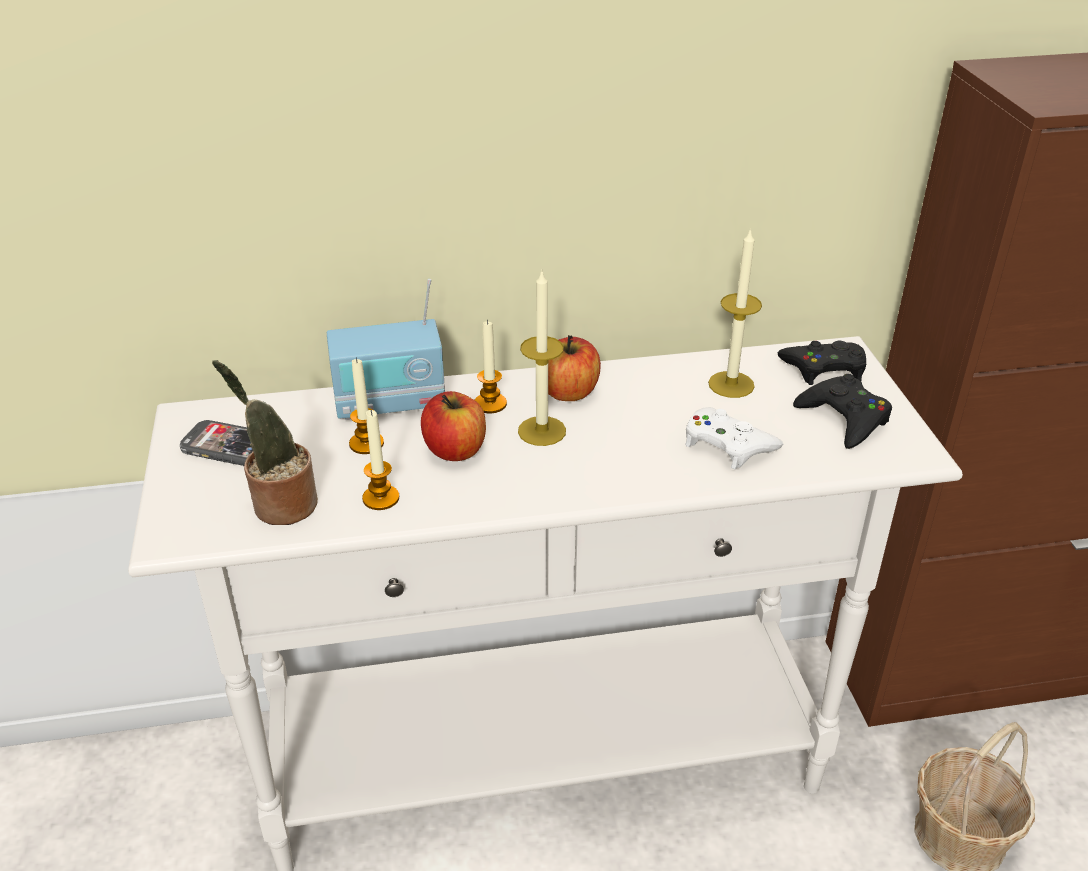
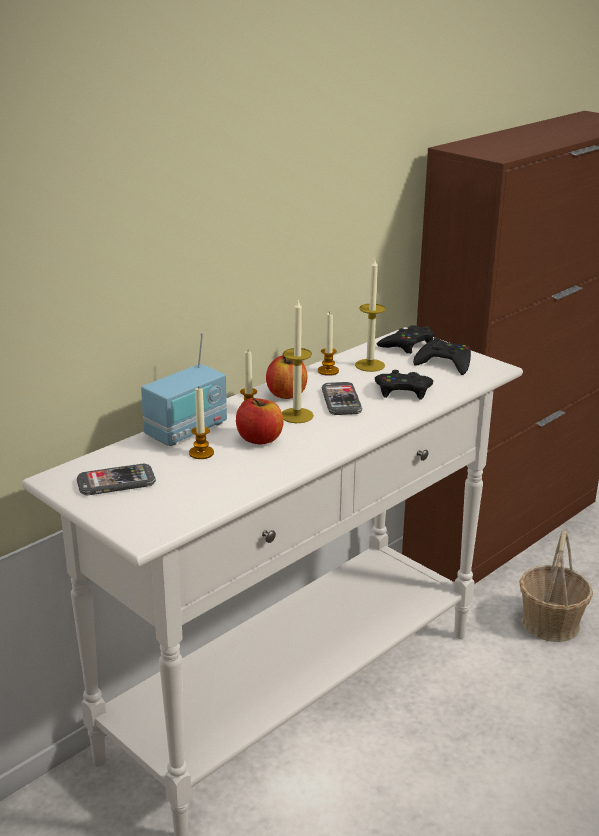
camera: 35 degrees left, 10 degrees down
(280, 505) = (191, 497): potted plant -> none
(381, 498) = (248, 473): candle -> candle (328, 371)
(625, 429) = (341, 401): none -> phone
(727, 444) = (403, 391): white game controller -> black game controller

